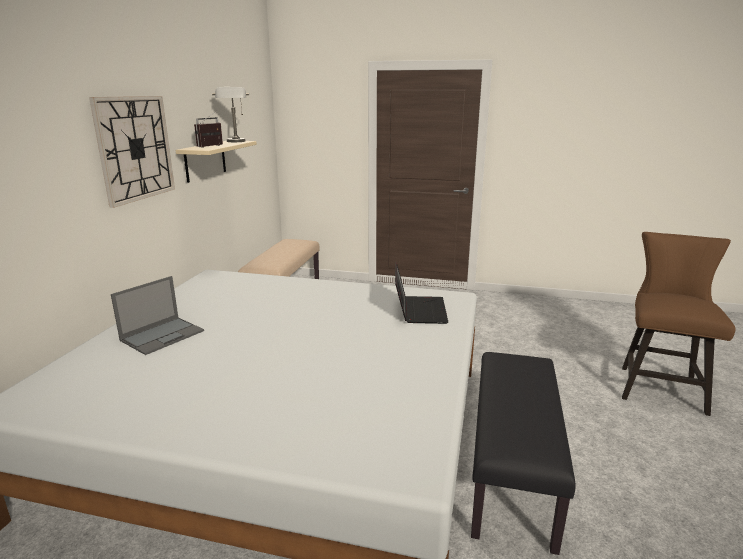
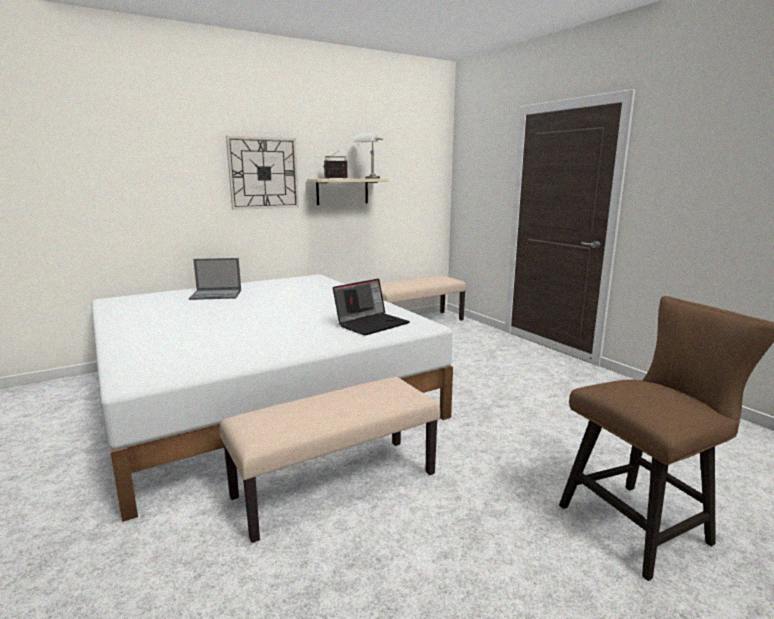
camera: 45 degrees right, 5 degrees down
(510, 470) = (336, 484): black bench -> beige bench

